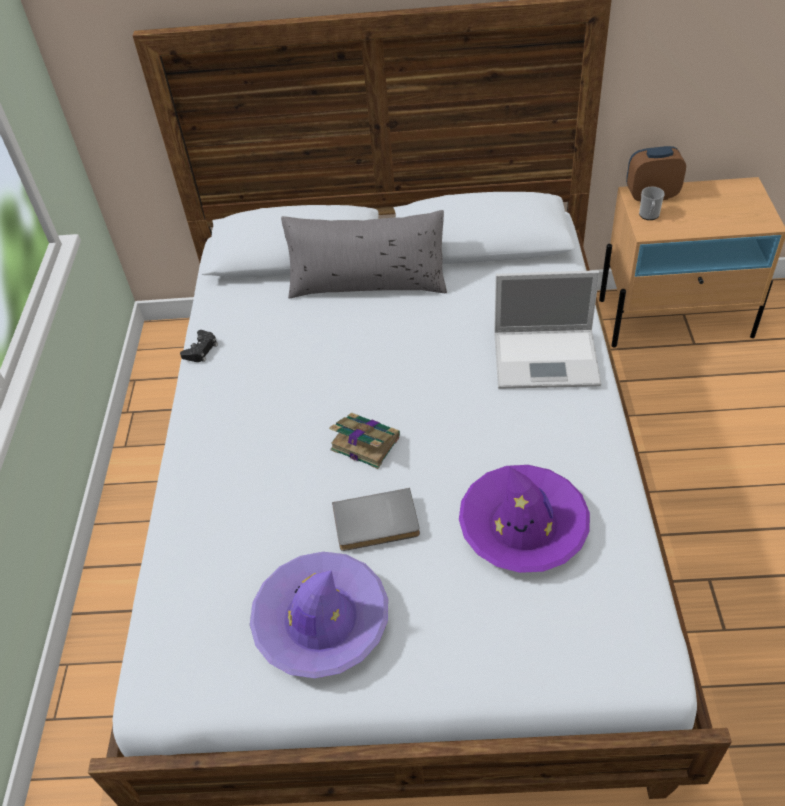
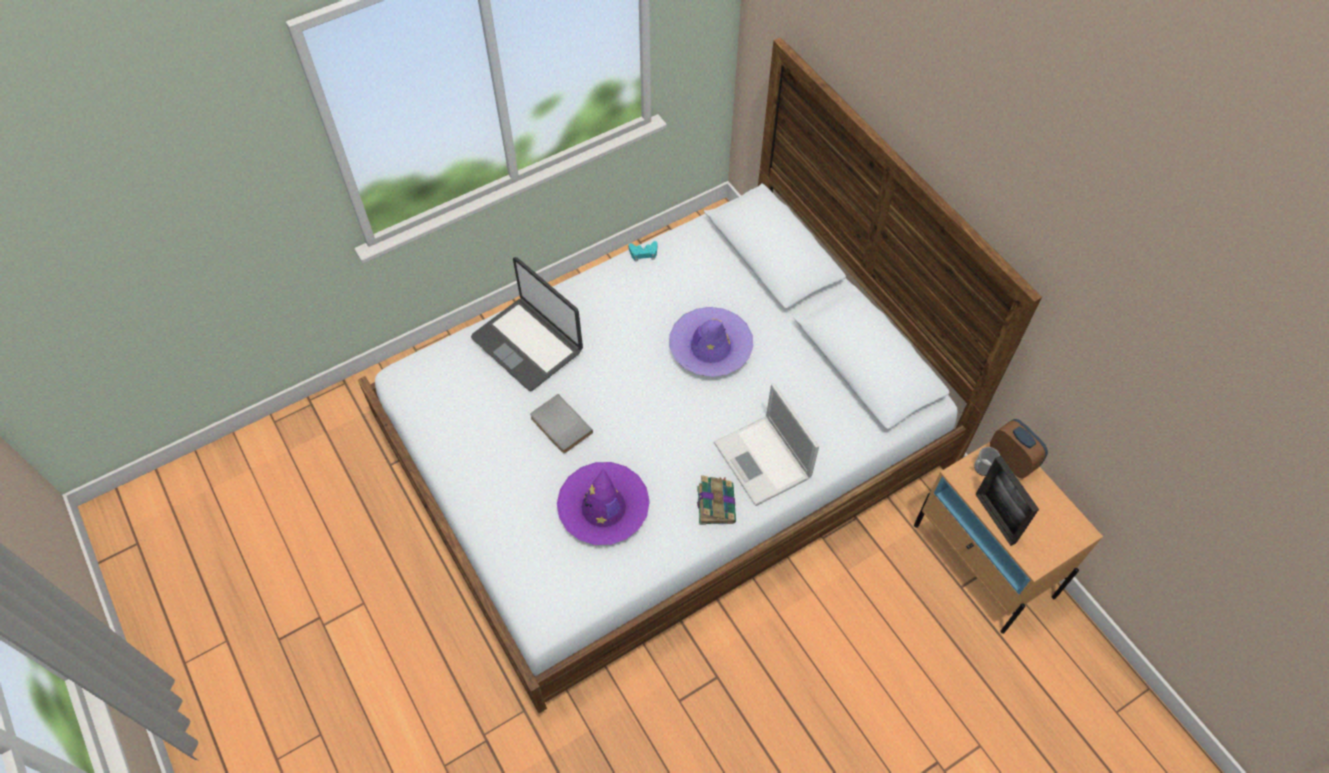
camera: 55 degrees right, 10 degrees up
(201, 350) = (643, 253): black game controller -> turquoise game controller
(230, 507) = (528, 344): none -> laptop
(321, 621) = (478, 432): purple hat -> purple hat (710, 347)
(364, 442) = (619, 387): book -> book (716, 503)
(367, 283) = (770, 312): grey pillow -> none
(708, 228) = (995, 518): none -> picture frame

